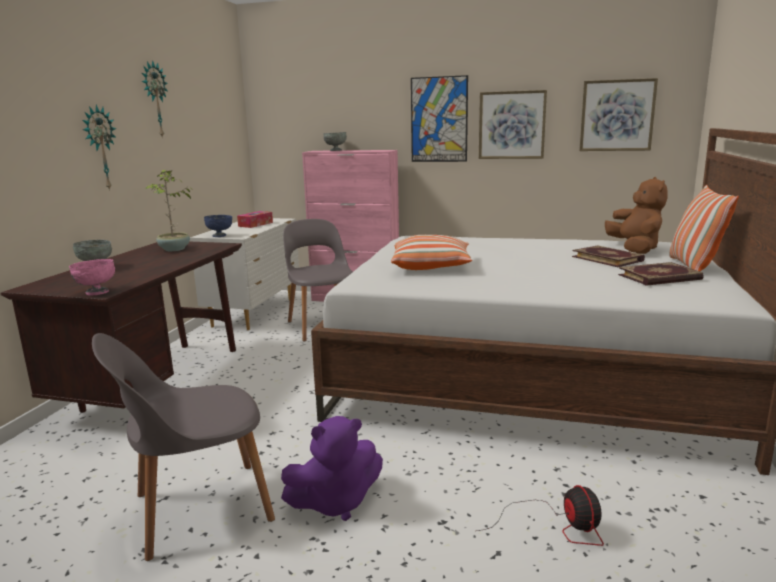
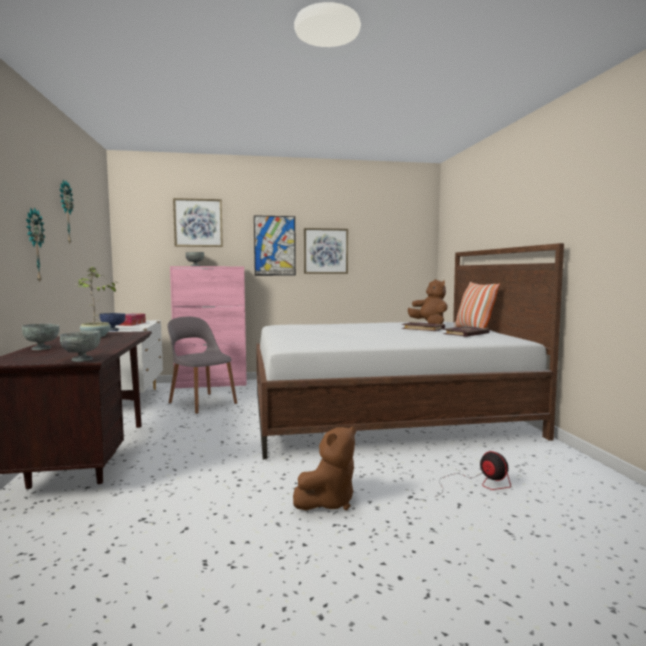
camera: 25 degrees left, 10 degrees down
(96, 292) = (81, 360): pink bowl -> grey bowl
(198, 509) = (224, 528): grey chair -> none
(335, 502) = (328, 501): purple plush toy -> brown plush toy
(431, 267) = (323, 336): pillow -> none
(617, 115) = (390, 247): picture -> picture (198, 223)

